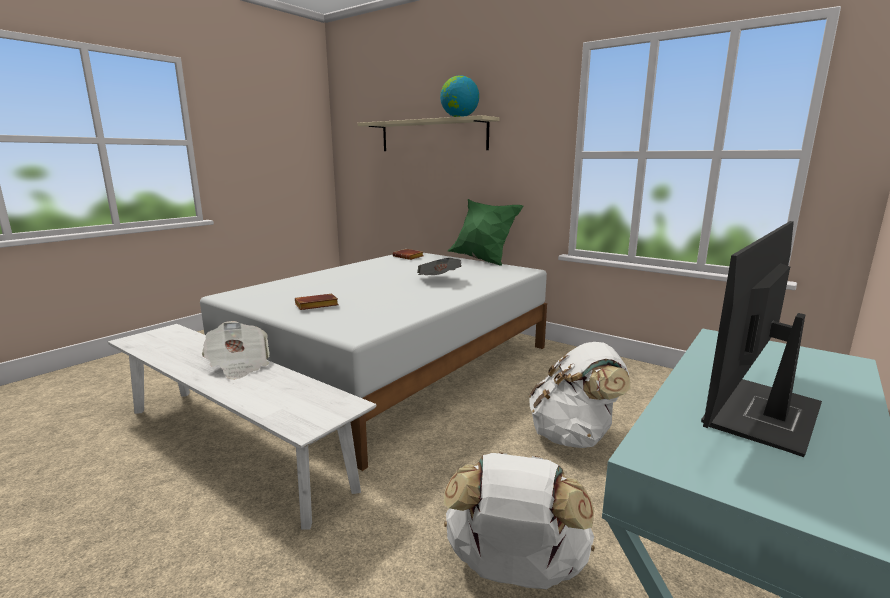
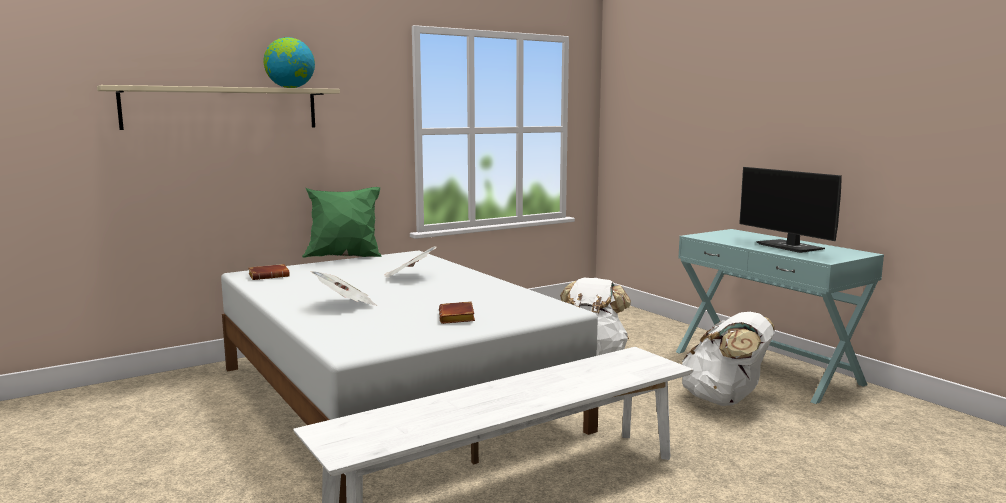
camera: 70 degrees left, 5 degrees down
(239, 366) = (515, 388): newspaper -> newspaper (346, 305)

